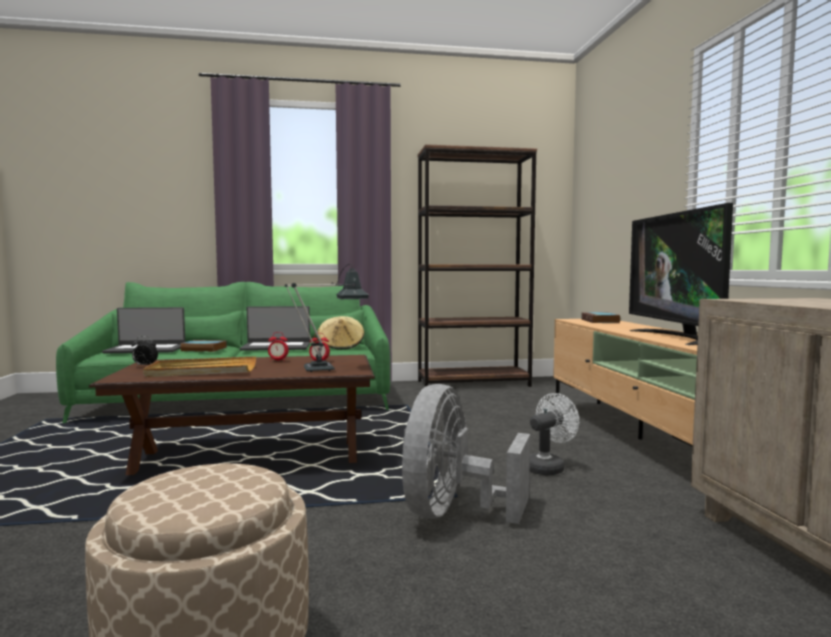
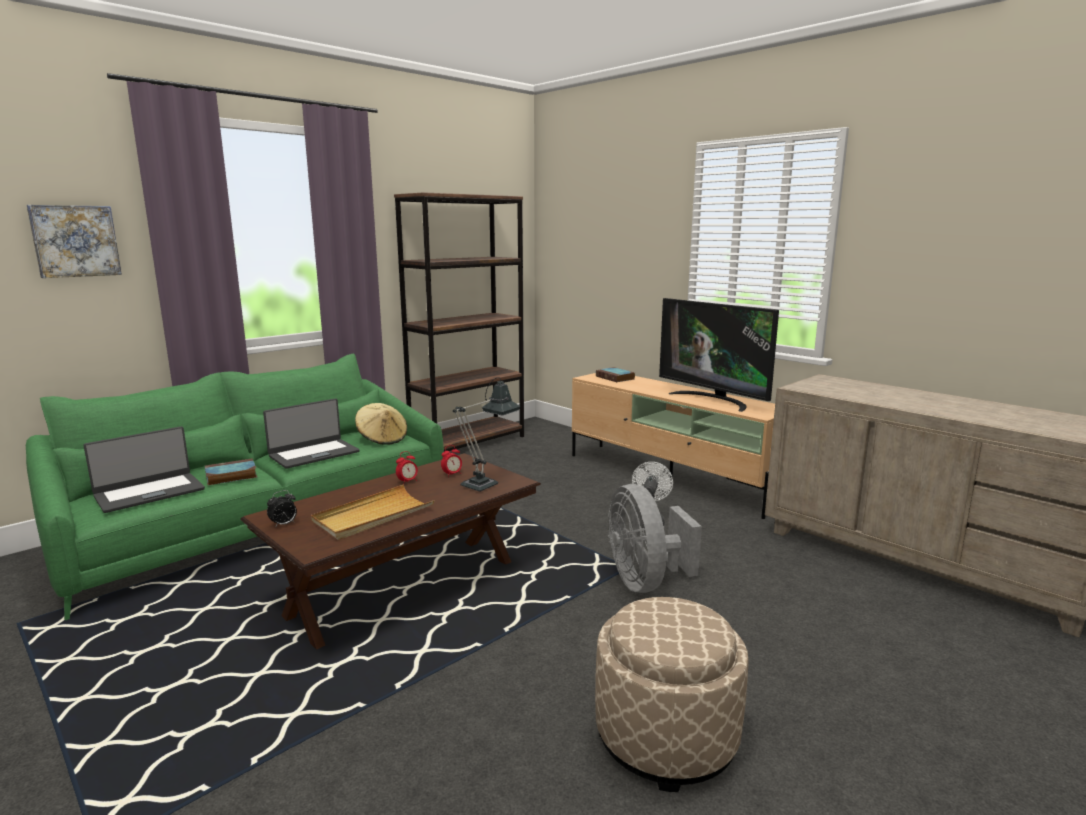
camera: 35 degrees left, 10 degrees up
(173, 185) = (75, 241): none -> picture

